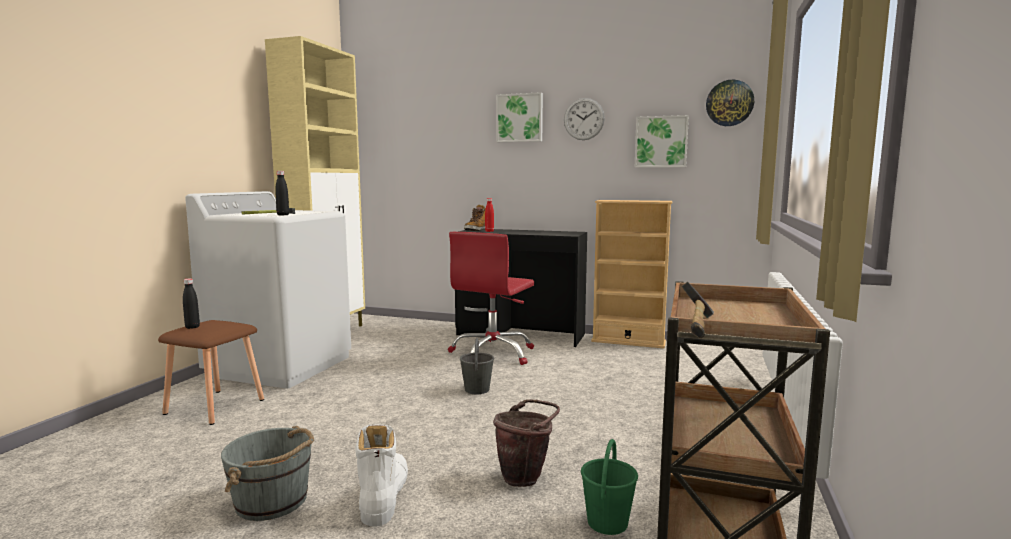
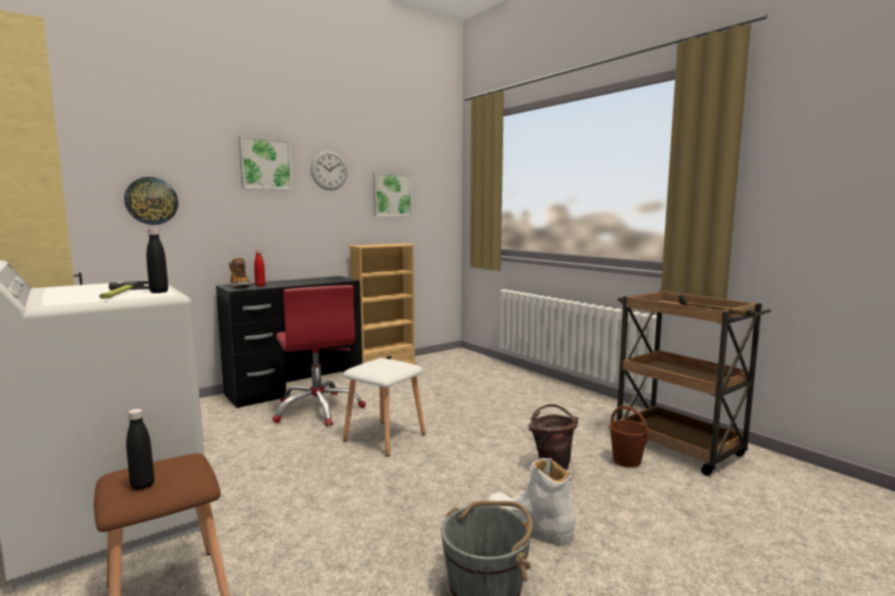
camera: 55 degrees left, 0 degrees up
(477, 389) = (383, 437): grey bucket -> white stool
(607, 523) = (627, 461): green bucket -> brown bucket
(729, 103) = (433, 167): wall clock -> wall clock (151, 201)

